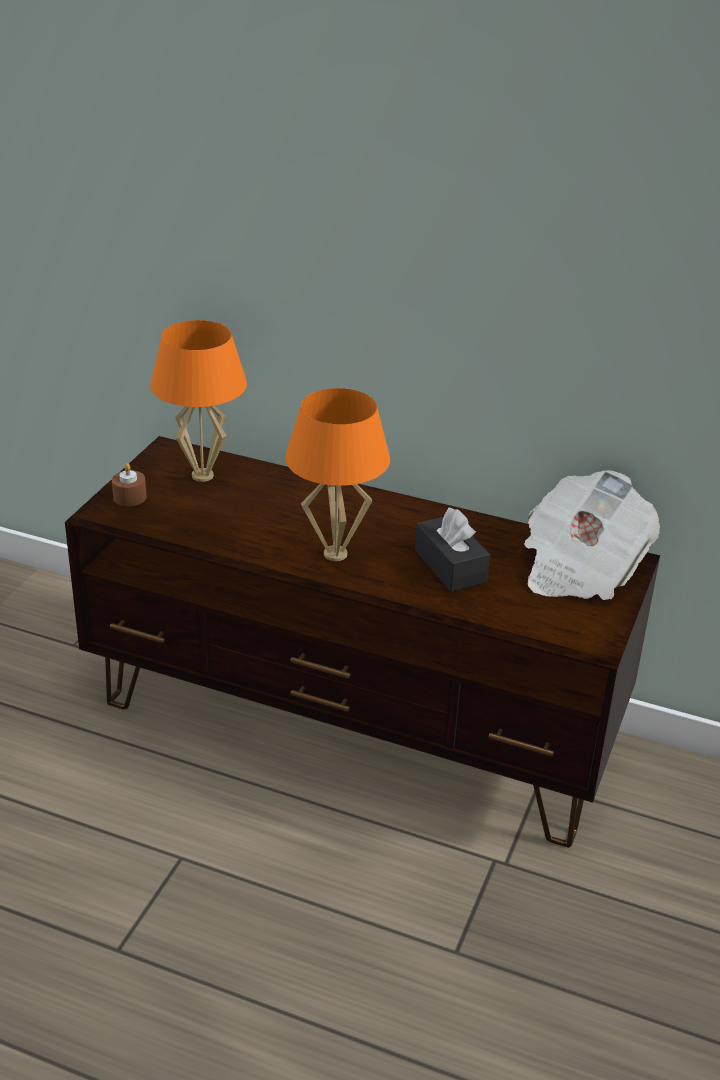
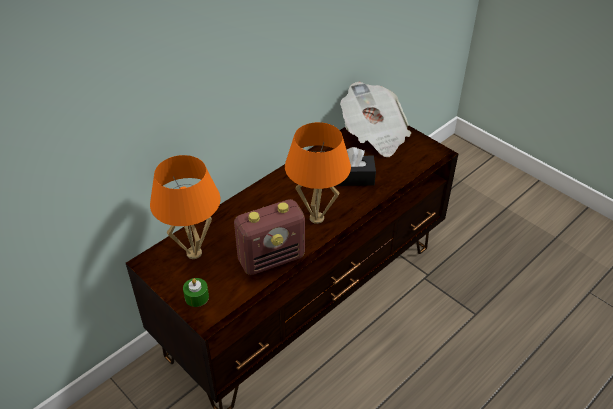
camera: 65 degrees left, 10 degrees up
(129, 497) = (196, 297): brown candle -> green candle
(230, 535) = (272, 258): none -> radio

